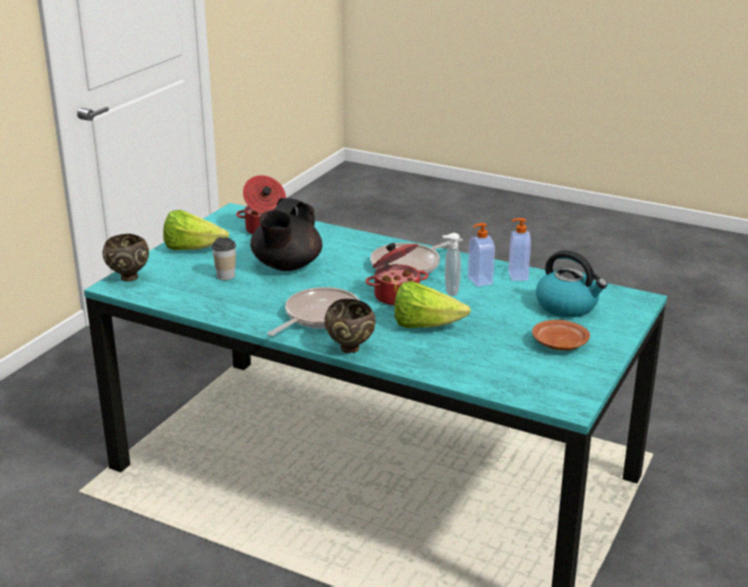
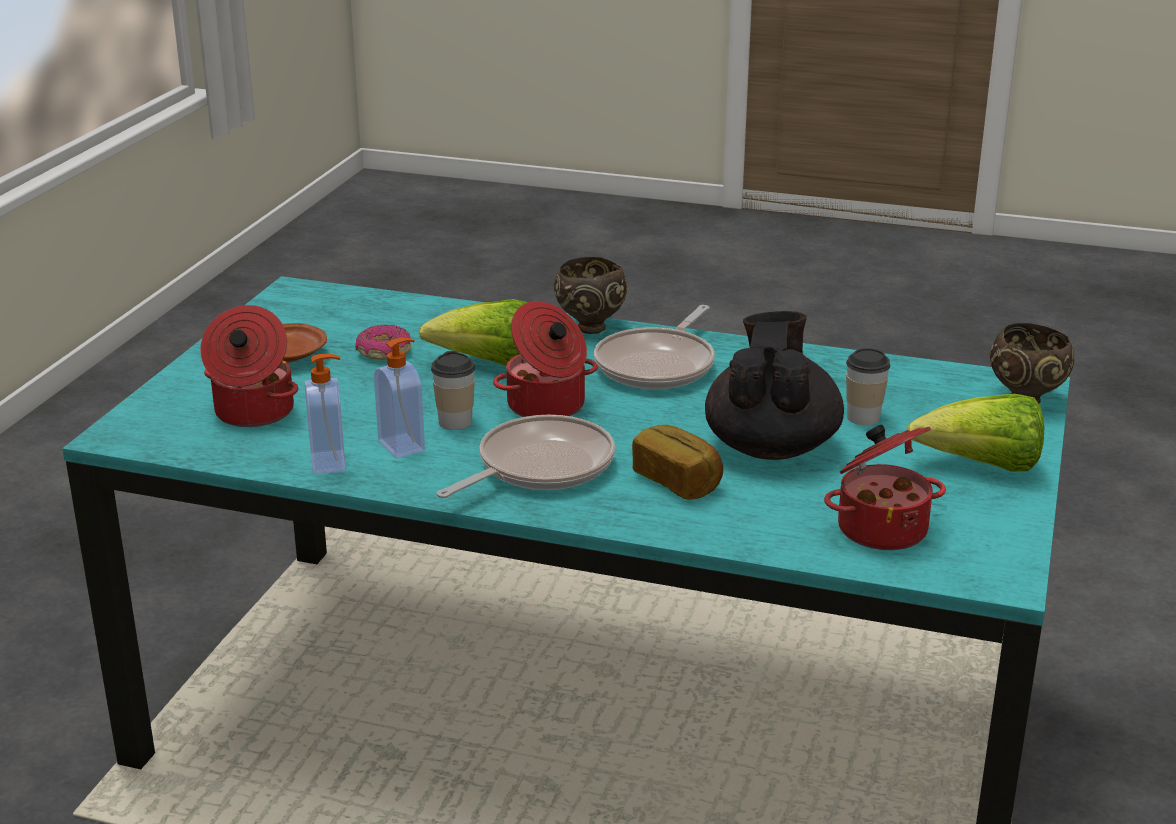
camera: 170 degrees right, 0 degrees up
(343, 254) = (678, 481): none -> bread
(450, 291) = (455, 422): soap dispenser -> cup
(494, 341) = (384, 352): none -> donut
(567, 306) = (252, 413): kettle -> cooking pot

